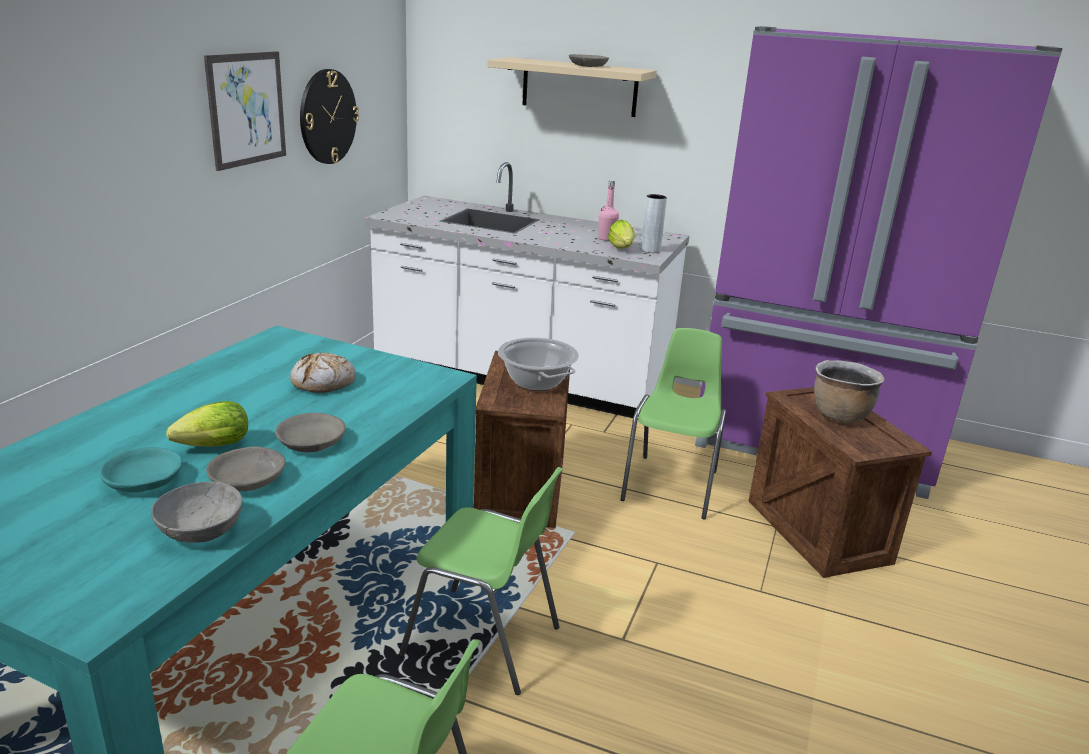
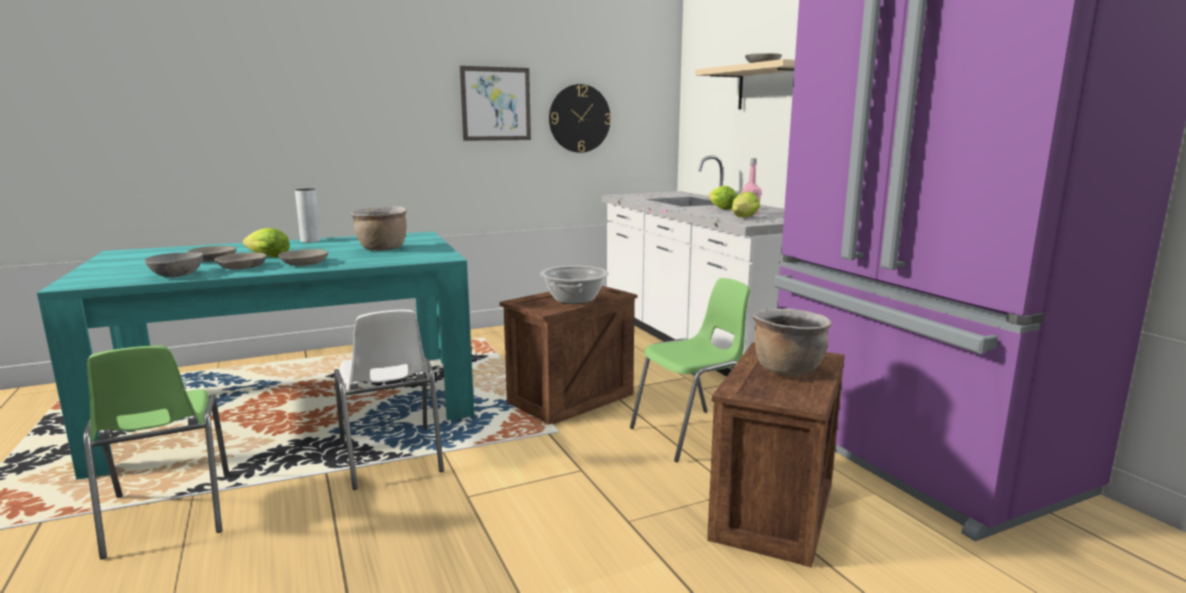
camera: 45 degrees right, 10 degrees down
(144, 481) = (212, 260): turquoise bowl -> grey bowl
(324, 382) = (382, 249): bread -> brown cooking pot
(483, 641) = (391, 458): green chair -> white chair
(560, 232) = (720, 209): none -> lettuce
(650, 250) = (768, 220): grey vase -> grey vase (310, 241)

